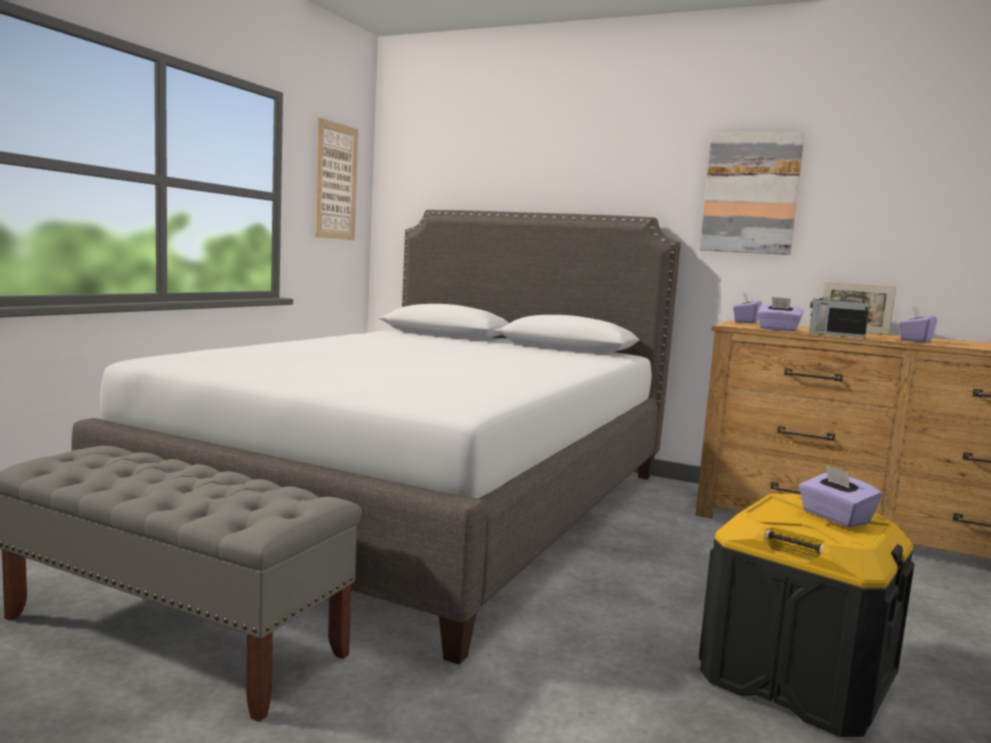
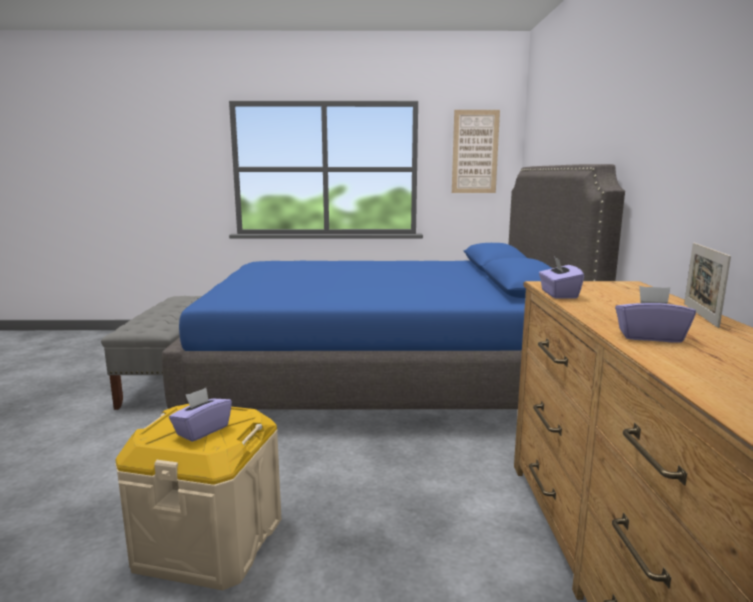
camera: 65 degrees right, 5 degrees up
(422, 504) = (382, 377): grey bed -> blue bed
(745, 322) = (626, 285): purple tissue box -> none
(750, 193) = (674, 127): picture -> none
(796, 678) = (209, 542): black storage box -> beige storage box
(835, 335) = (579, 309): radio -> none

